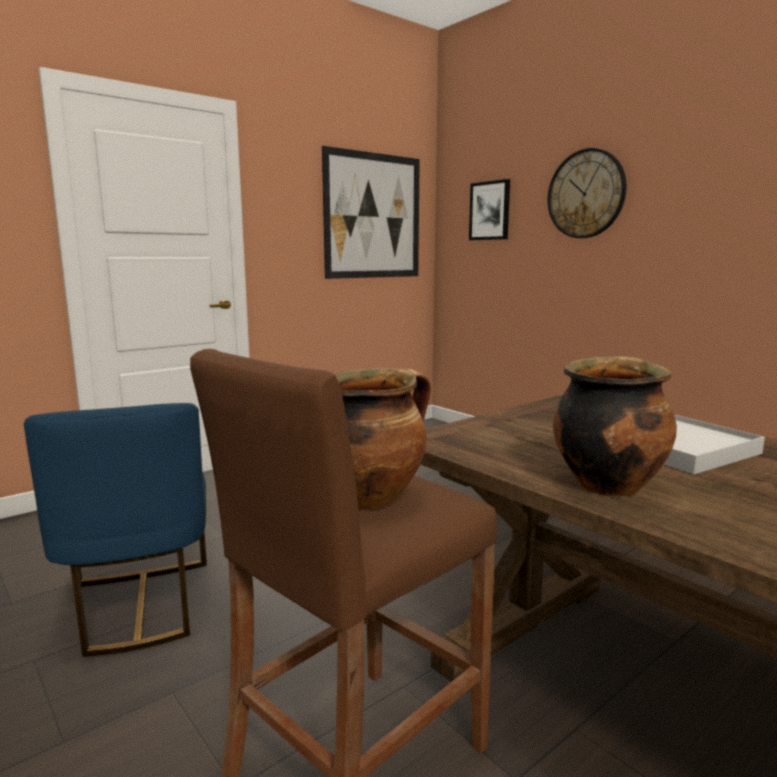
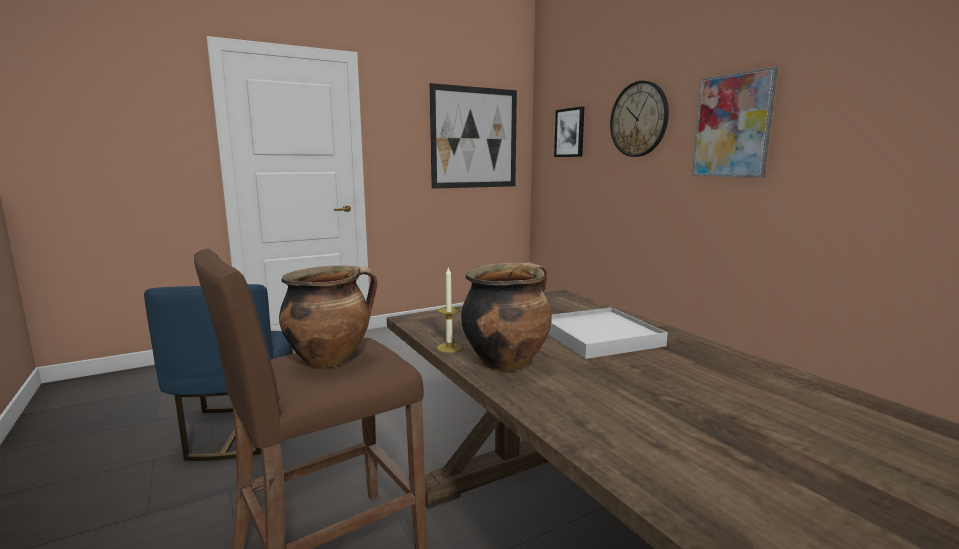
camera: 10 degrees right, 0 degrees up
(515, 471) = (449, 347): none -> candle
(711, 200) = (732, 126): none -> picture

